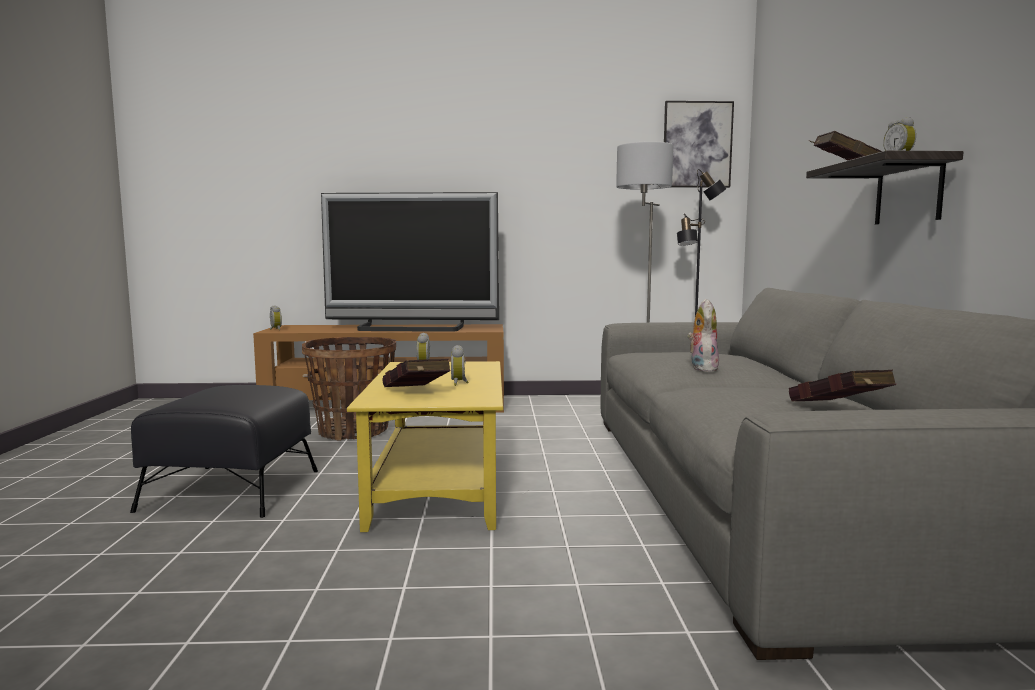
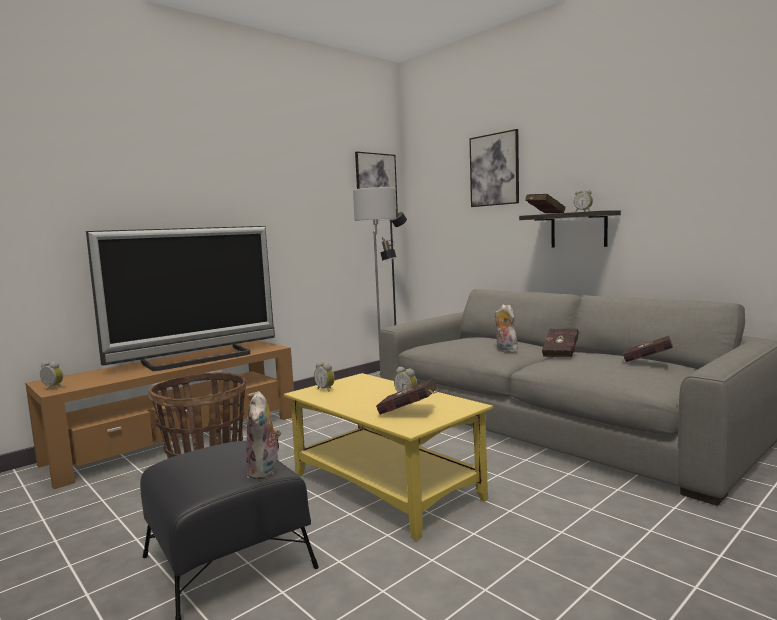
camera: 40 degrees left, 0 degrees up
(230, 405) = (265, 471): none -> plush toy
(761, 382) = (561, 353): none -> red book
(827, 105) = (494, 170): none -> picture

